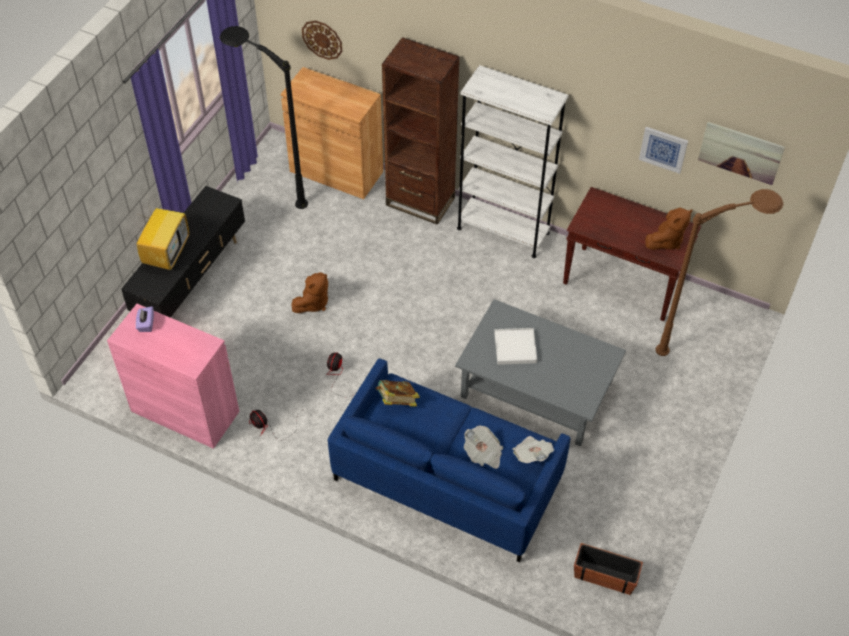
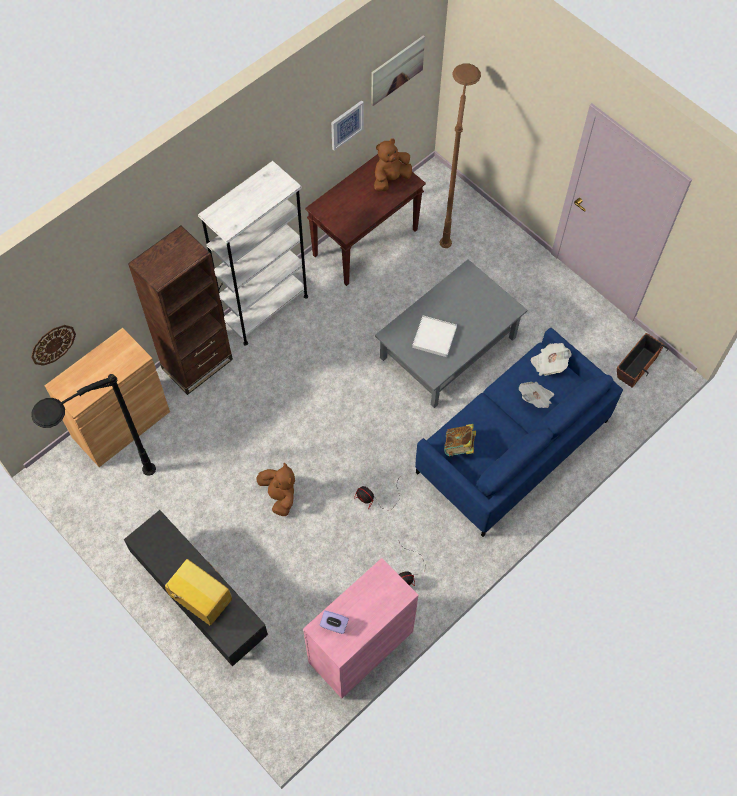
camera: 70 degrees left, 10 degrees up
(666, 241) = (390, 179): brown plush toy -> brown plush toy turned 105 degrees counterclockwise

